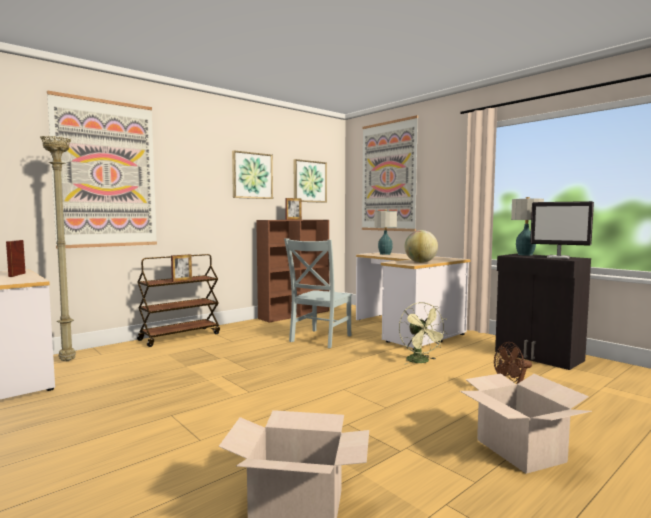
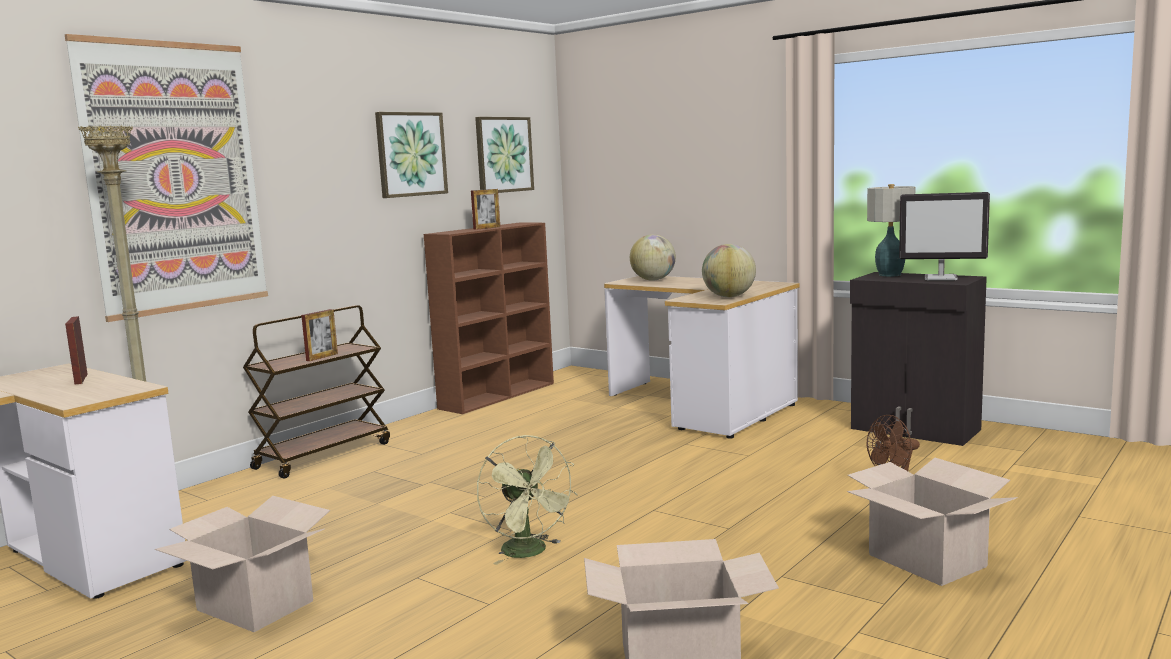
camera: 10 degrees left, 5 degrees up
(66, 420) = (256, 605): none -> cardboard box
(319, 339) = (568, 436): grey chair -> none
(385, 254) = (653, 280): table lamp -> globe
(388, 176) = (644, 141): picture -> none
(421, 361) = (748, 455): green fan -> green fan (530, 553)

